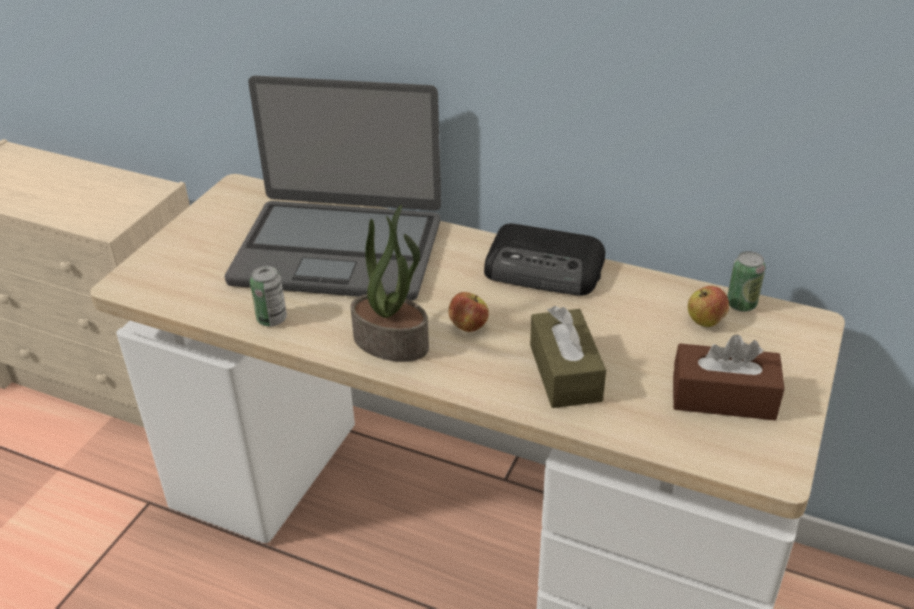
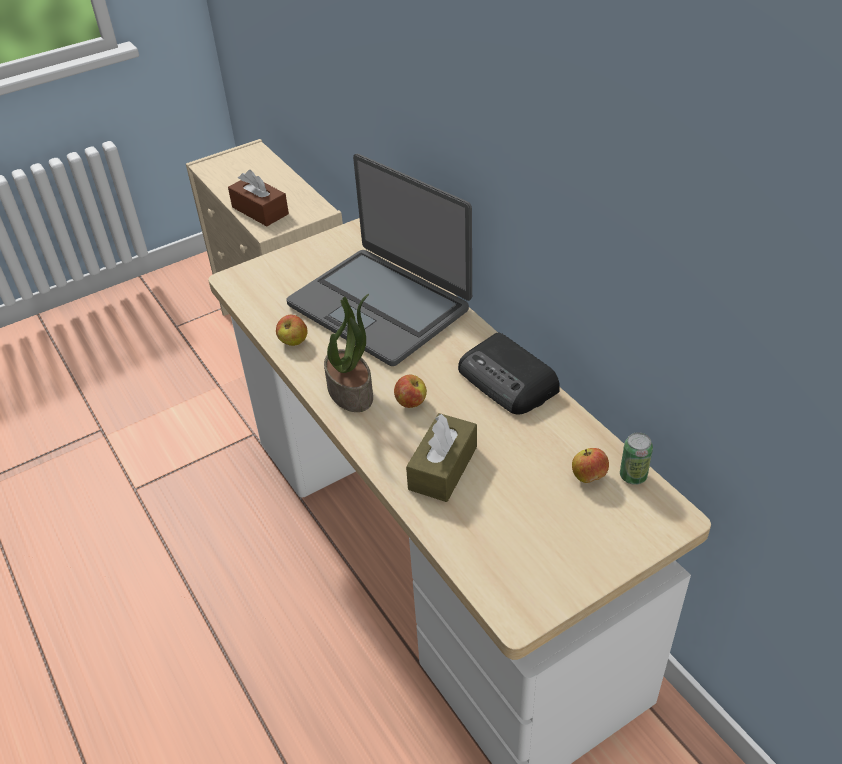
camera: 35 degrees right, 5 degrees up
(272, 319) = (293, 341): can -> apple
(723, 397) = (538, 542): brown tissue box -> brown tissue box (260, 210)

